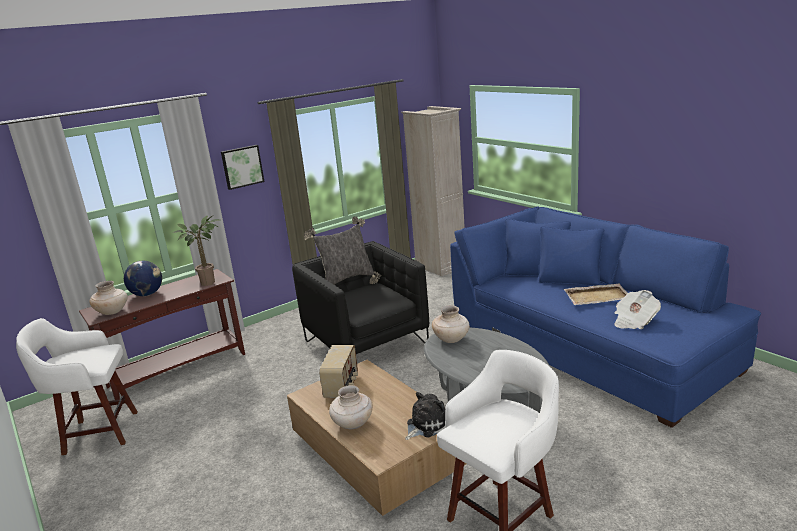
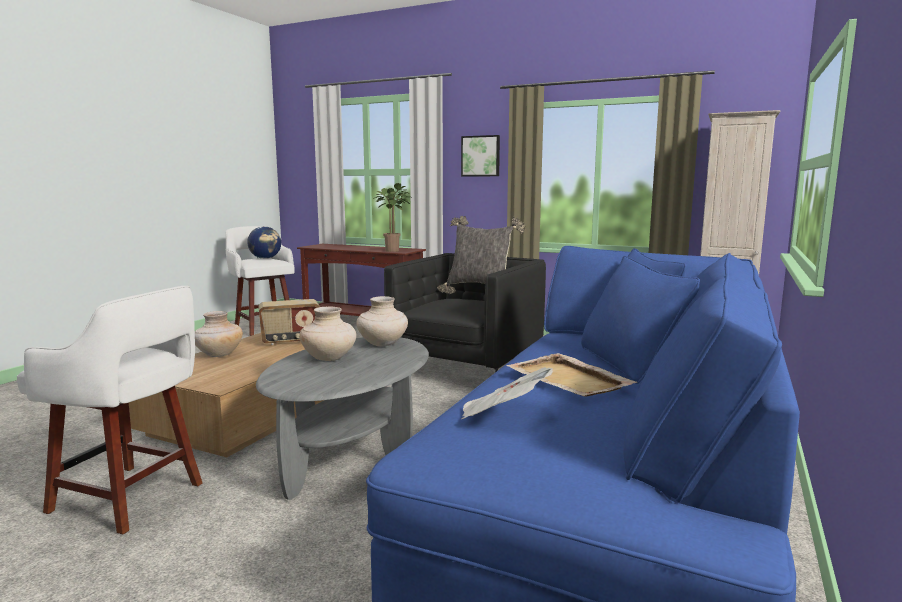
camera: 60 degrees right, 10 degrees down
(112, 312) = (321, 246): beige vase -> beige vase (329, 358)
(147, 294) = (358, 246): globe -> globe (265, 258)
(426, 425) = (217, 379): plush toy -> none

